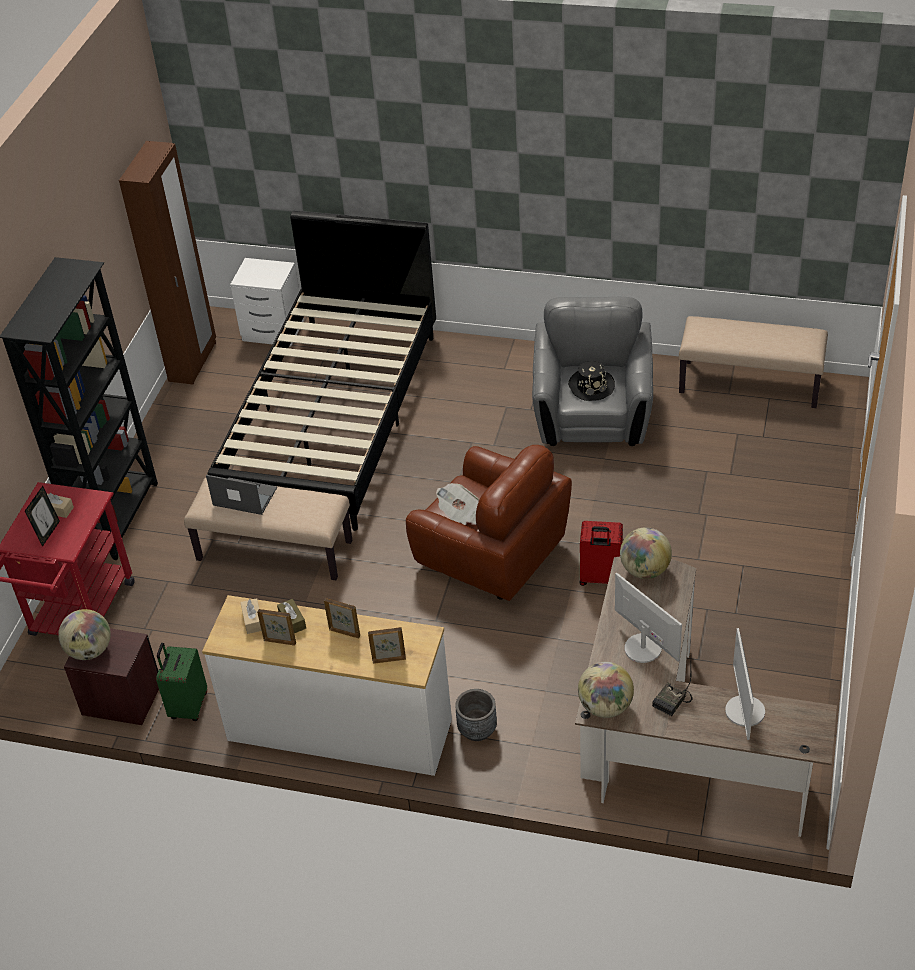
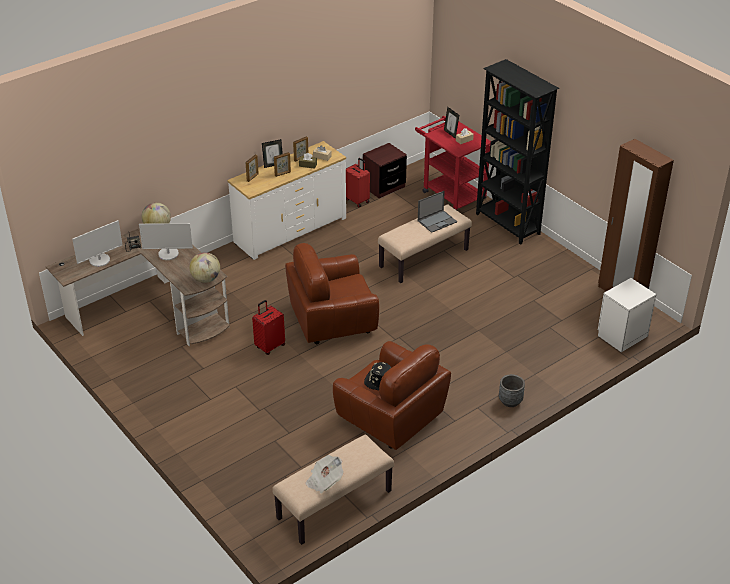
camera: 125 degrees right, 5 degrees down
(90, 651) = (389, 150): globe -> none
(188, 706) = (357, 200): green suitcase -> red suitcase
(330, 661) = (273, 165): none -> picture frame
(333, 419) = (507, 320): black bed -> none
(462, 515) = (342, 284): newspaper -> newspaper (324, 481)
(477, 730) = (239, 264): grey planter -> grey planter (510, 401)
(592, 416) = (390, 417): grey armchair -> brown armchair
(744, 711) = (100, 260): monitor -> monitor turned 105 degrees clockwise

